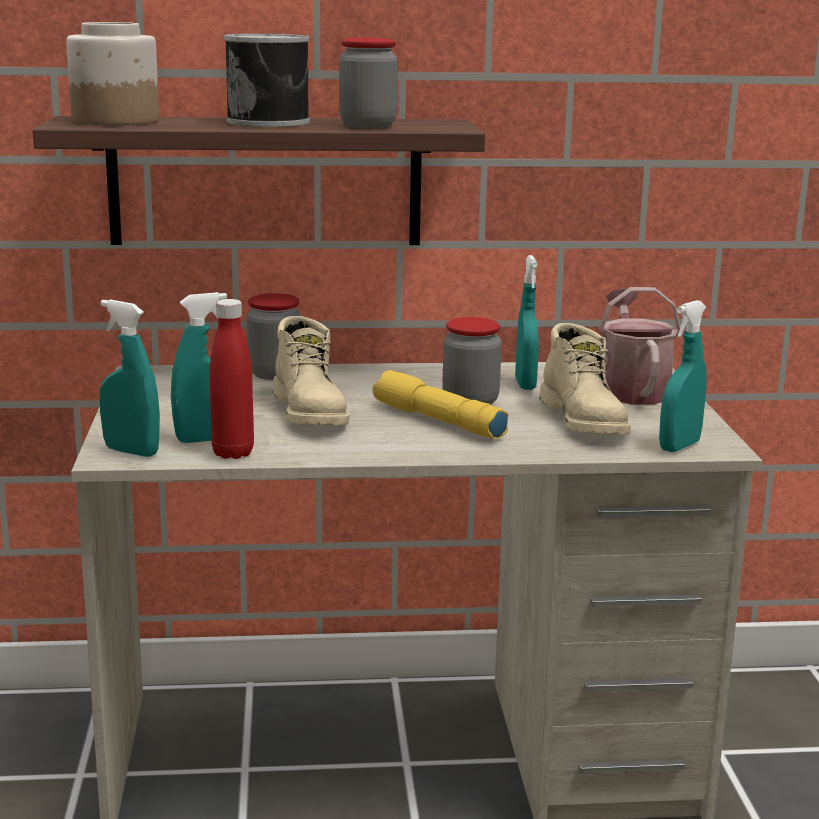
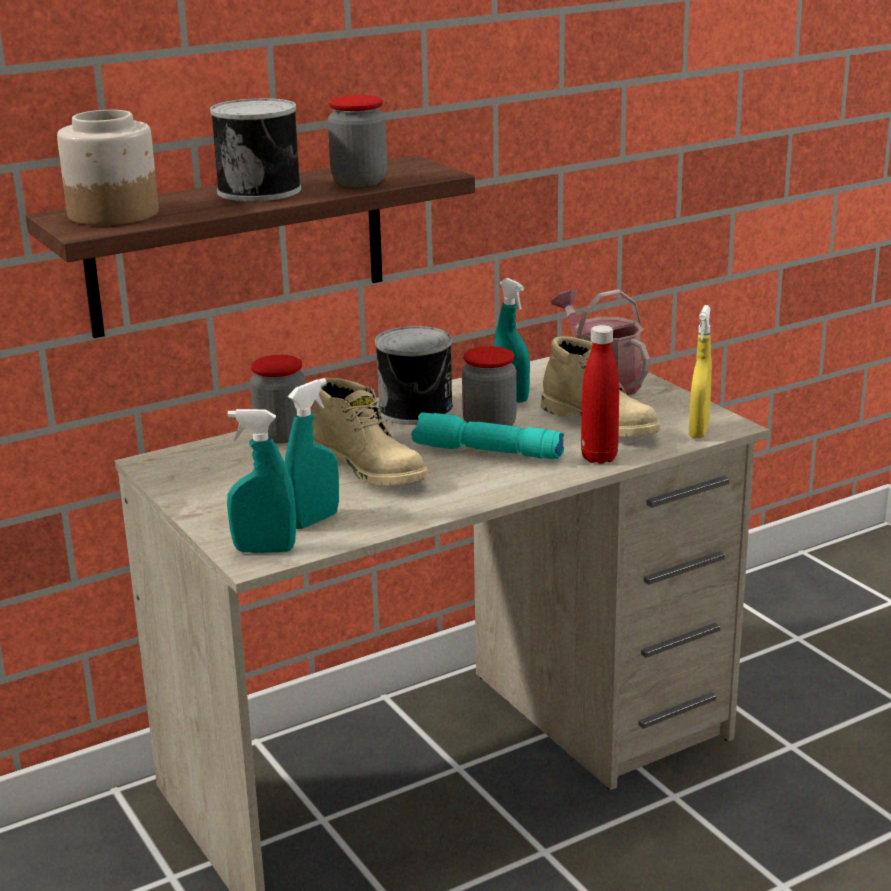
camera: 25 degrees left, 5 degrees up
(233, 453) = (357, 528): red bottle -> red bottle (599, 458)
(421, 378) = (417, 410): none -> can
(437, 421) = (486, 452): yellow flashlight -> turquoise flashlight
(679, 446) = (698, 431): turquoise spray bottle -> yellow spray bottle

